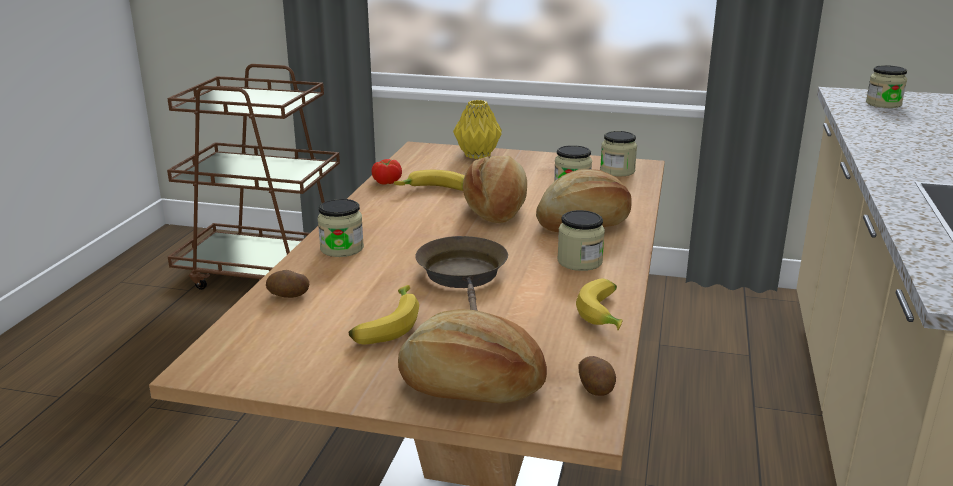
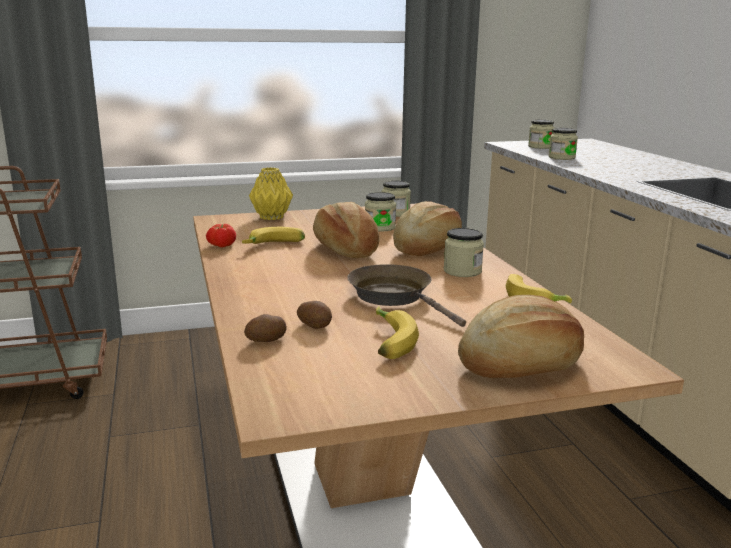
camera: 30 degrees left, 5 degrees down
(342, 248) = (259, 297): jar -> jar (561, 157)
(597, 388) = (603, 344): potato -> potato (315, 325)

